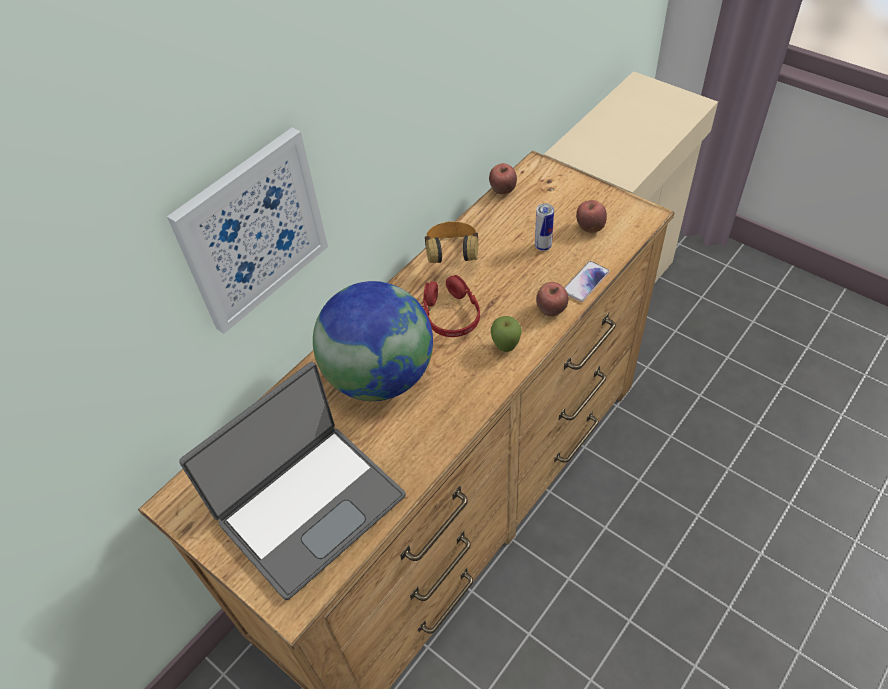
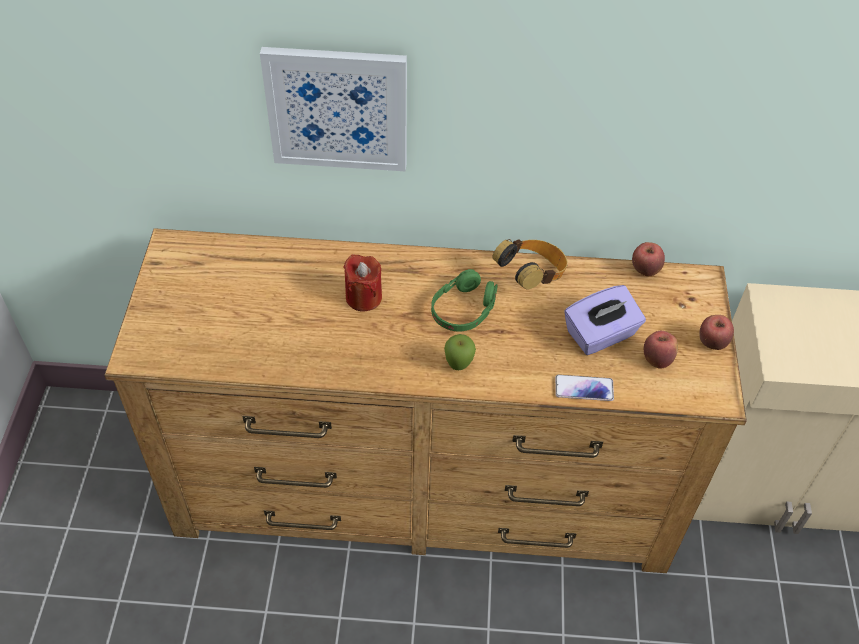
camera: 50 degrees right, 0 degrees up
(310, 507) = (216, 321): laptop -> none
(380, 376) = (363, 297): globe -> red candle
(450, 315) = (463, 309): red headphones -> green headphones
(543, 246) = (600, 335): can -> purple tissue box
(551, 310) = (527, 378): apple -> apple (712, 343)

